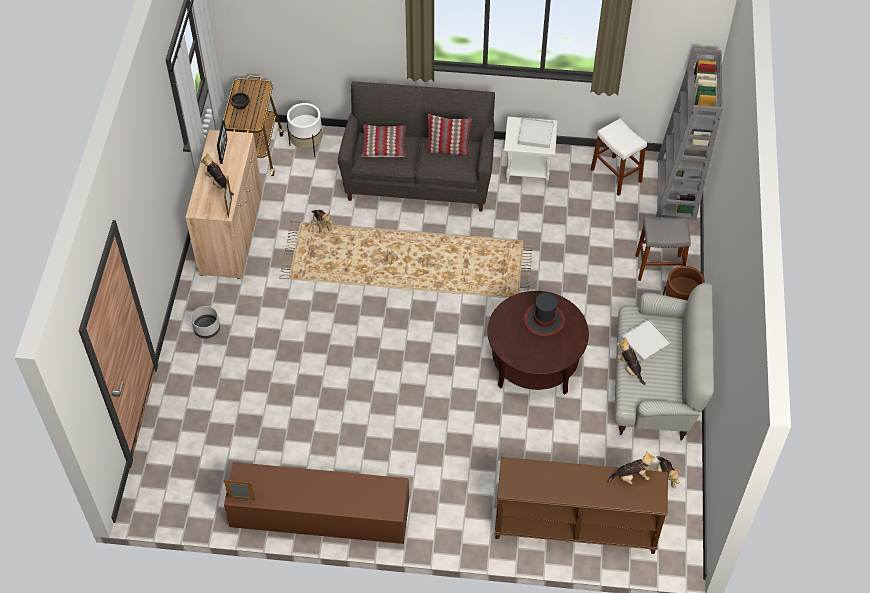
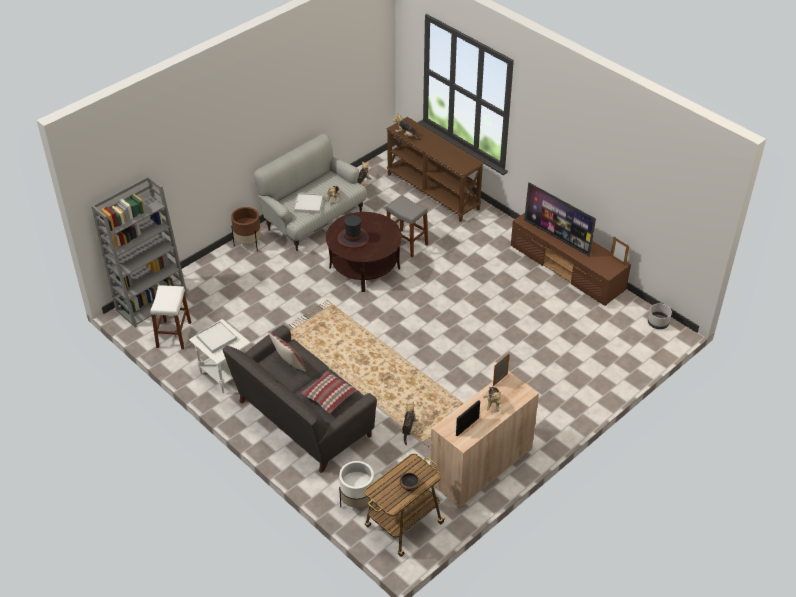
camera: 140 degrees left, 10 degrees down
(207, 329) = (554, 408): grey planter -> grey planter (657, 323)
(336, 487) = (557, 237): none -> television
(659, 267) = (227, 269): grey stool -> grey stool (406, 243)

